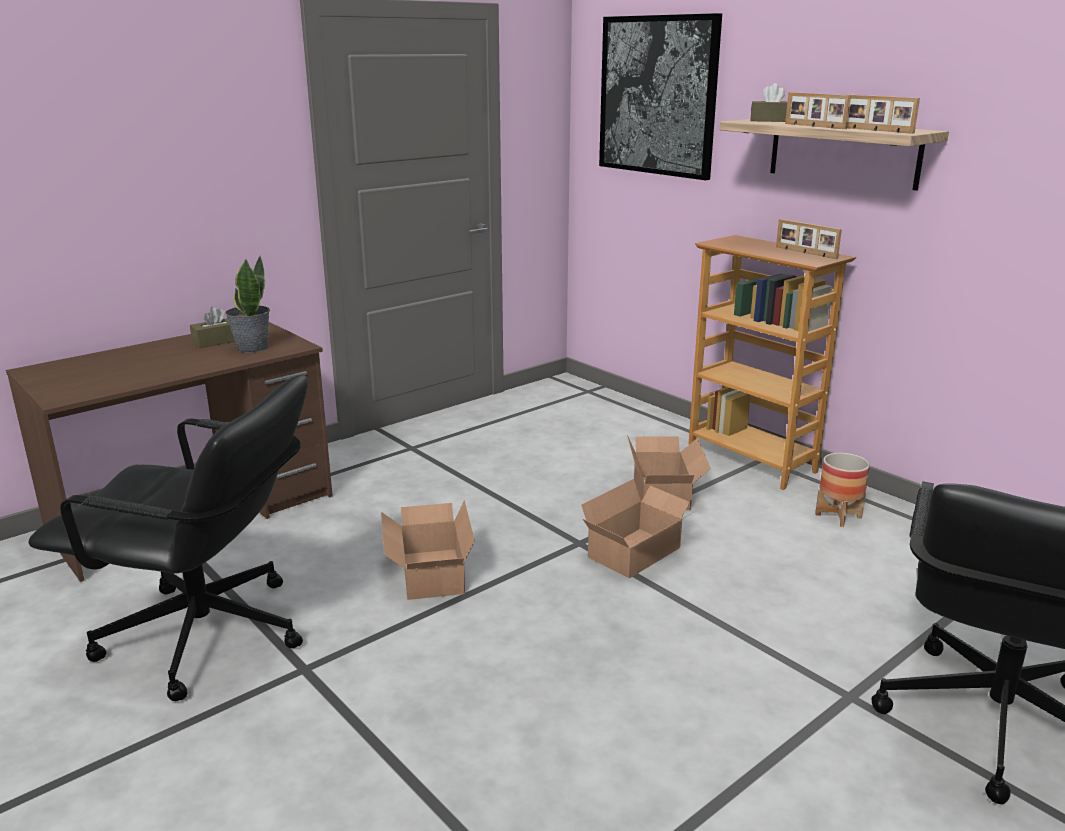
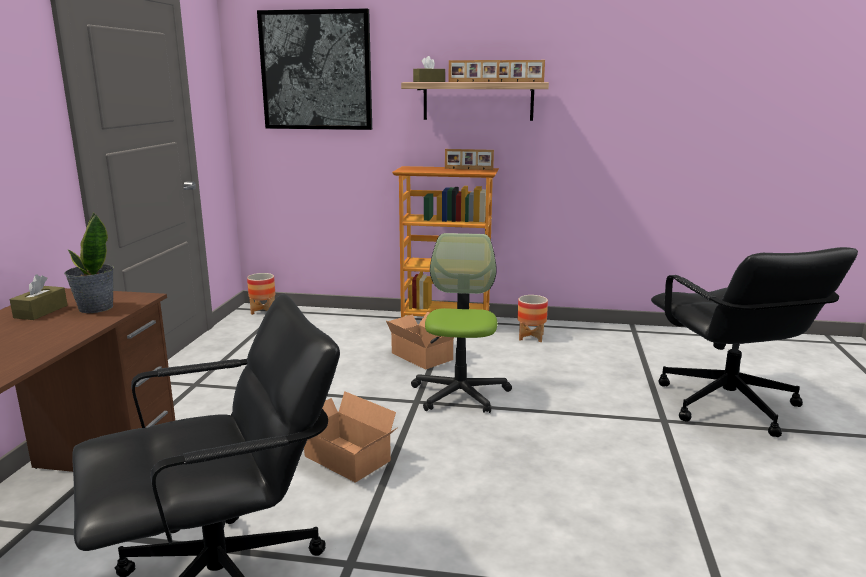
camera: 40 degrees left, 5 degrees down
(571, 387) = (263, 311): none -> planter
(638, 553) = (460, 393): cardboard box -> office chair

